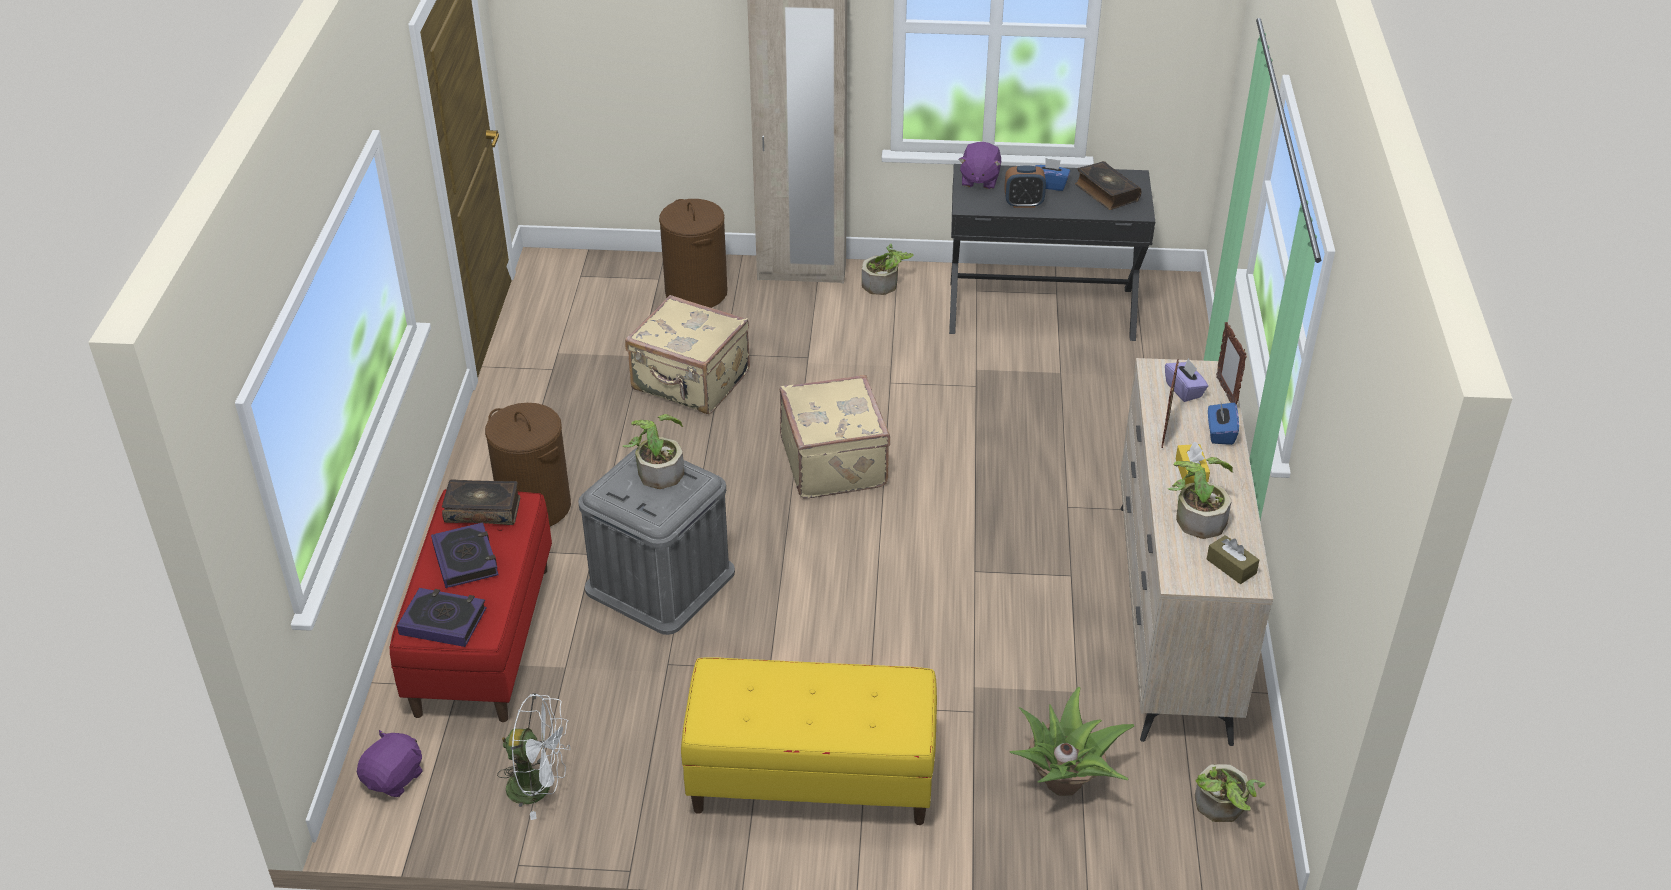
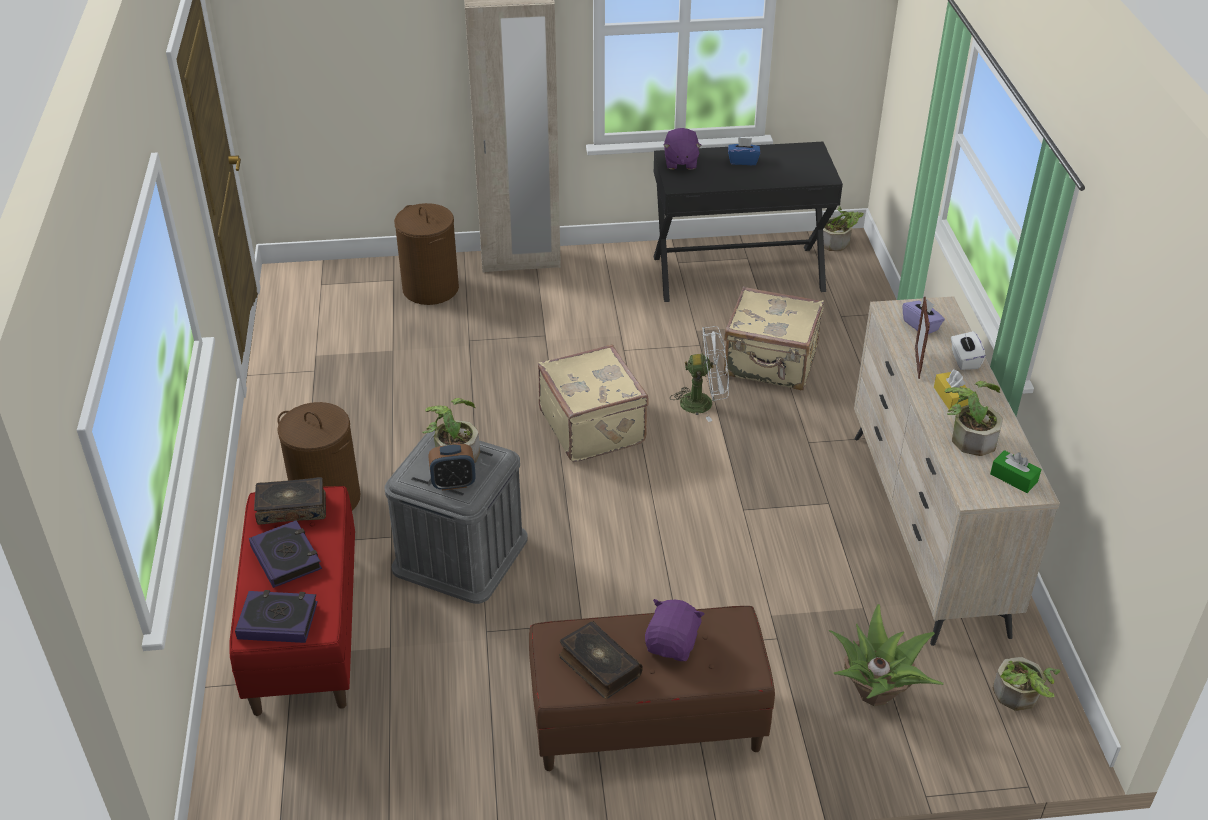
camera: 10 degrees left, 0 degrees up
(394, 778) = (248, 778): purple plush toy -> purple plush toy (672, 644)
(539, 787) = (392, 767): white fan -> white fan (704, 402)
(690, 382) = (444, 369): beige suitcase -> beige suitcase (771, 364)
(811, 780) = (647, 723): yellow bench -> brown bench
(885, 284) = (597, 265): potted plant -> potted plant (838, 242)
(1023, 203) = (725, 179): alarm clock -> alarm clock (453, 483)
(1106, 192) = (793, 163): book -> book (598, 666)
(1220, 433) = (964, 360): blue tissue box -> white tissue box
(1226, 393) = (957, 324): picture frame -> none
(1231, 566) = (1013, 478): brown tissue box -> green tissue box

